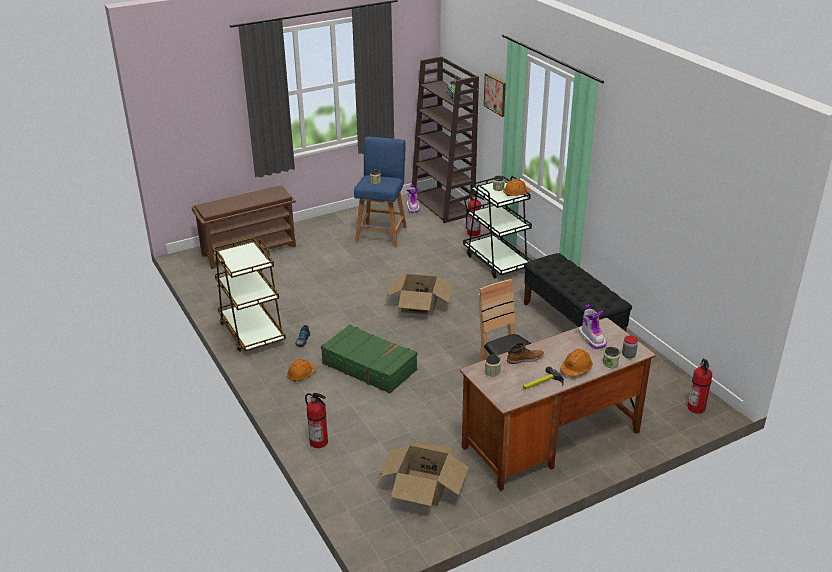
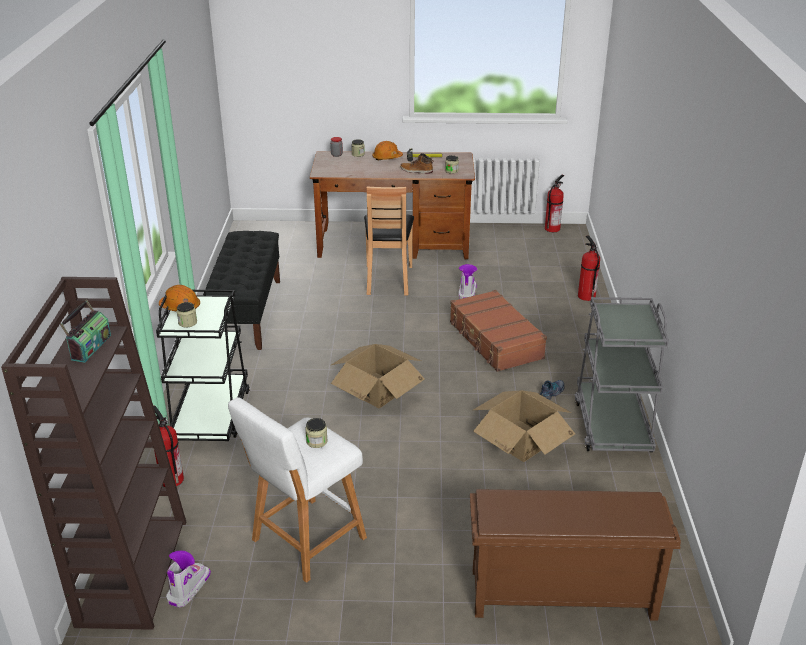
camera: 150 degrees left, 0 degrees up
(252, 332) = (612, 425): brown cart -> grey cart
(301, 375) = (573, 355): orange hard hat -> none
(369, 366) = (495, 340): green suitcase -> brown suitcase
(382, 233) = (304, 542): blue stool -> white stool
(422, 487) = (520, 248): cardboard box -> cardboard box (521, 440)
(497, 94) = (81, 263): picture -> none
(592, 339) = (346, 168): boot -> boot (467, 292)
(696, 408) = (258, 229): fire extinguisher -> fire extinguisher (552, 228)

